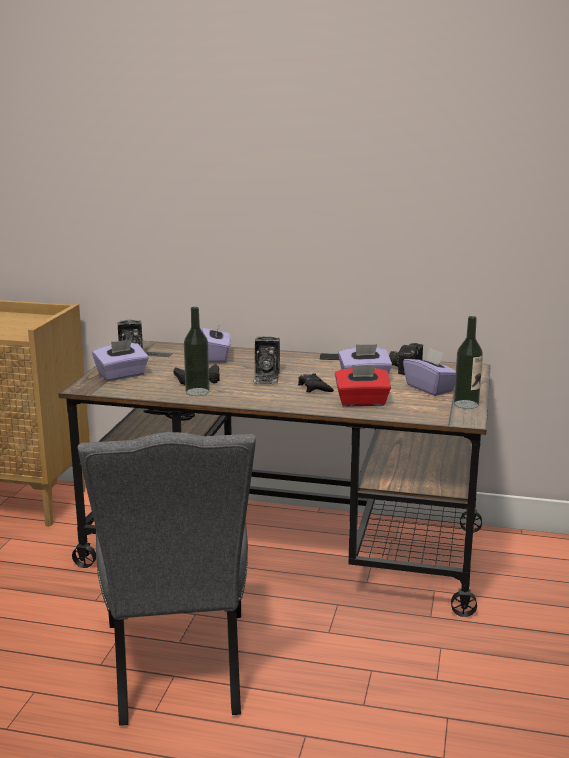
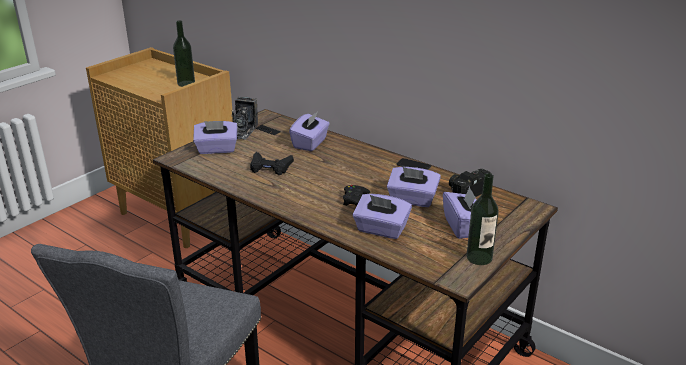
camera: 25 degrees right, 10 degrees up
(197, 392) = (255, 182): bottle -> bottle (186, 83)
(266, 377) = (328, 177): camera -> none
(362, 402) = (381, 230): red tissue box -> purple tissue box

